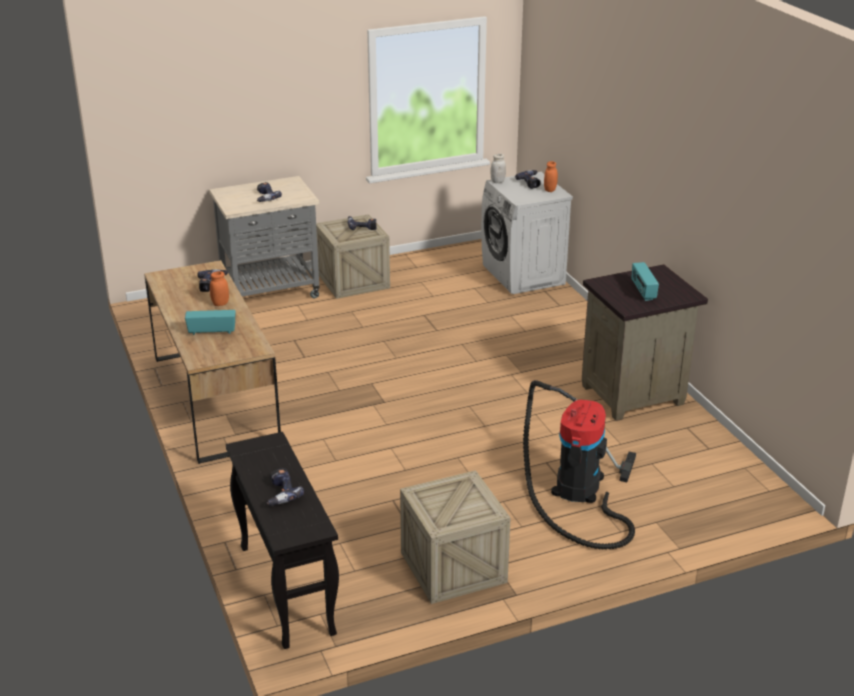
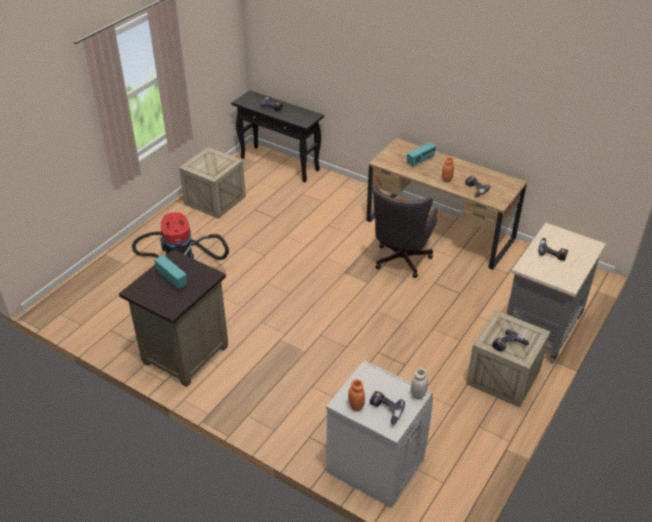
camera: 145 degrees right, 10 degrees up
(308, 387) = (401, 262): none -> grey office chair

